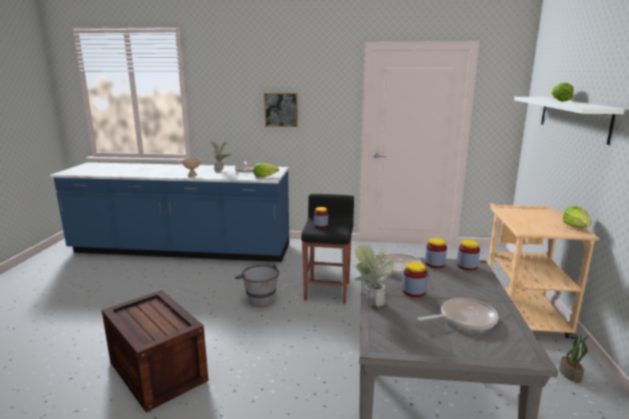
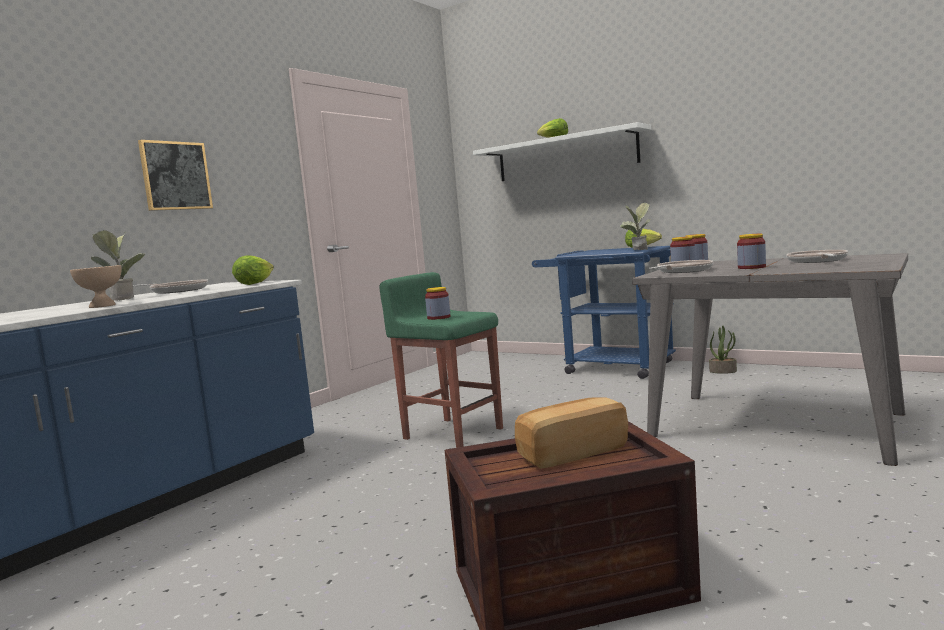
camera: 60 degrees left, 10 degrees down
(161, 320) = (571, 452): none -> bread
(258, 298) = (408, 479): grey bucket -> none
(328, 290) = (452, 433): black stool -> green stool
(370, 301) = (769, 272): potted plant -> potted plant (637, 250)
(520, 312) = (609, 367): beige cart -> blue cart

